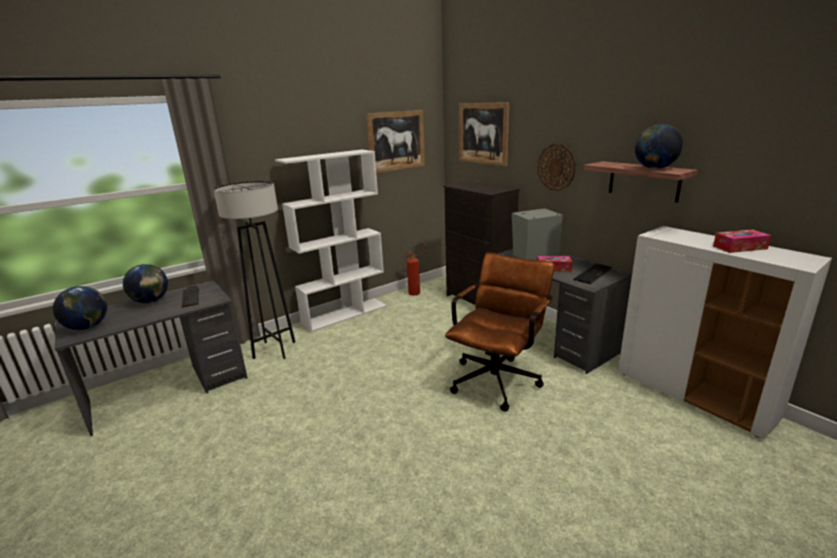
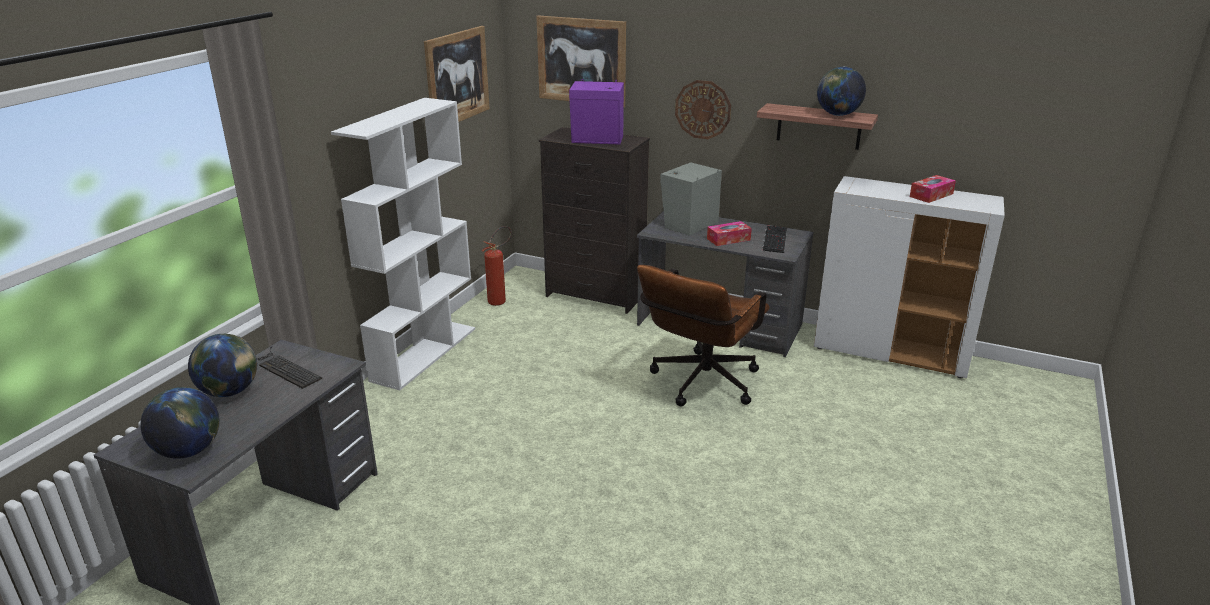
camera: 30 degrees left, 5 degrees up
(274, 350) = (372, 428): grey floor lamp -> none
(480, 187) = (598, 140): none -> purple speaker
(498, 377) = (700, 385): brown office chair -> brown office chair turned 150 degrees counterclockwise

